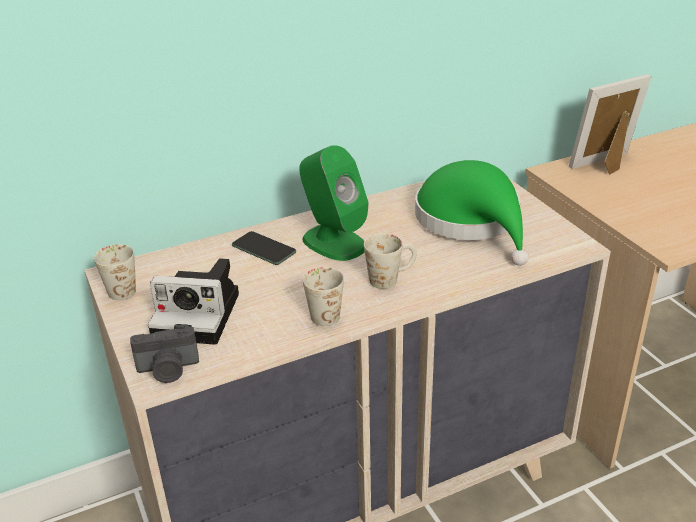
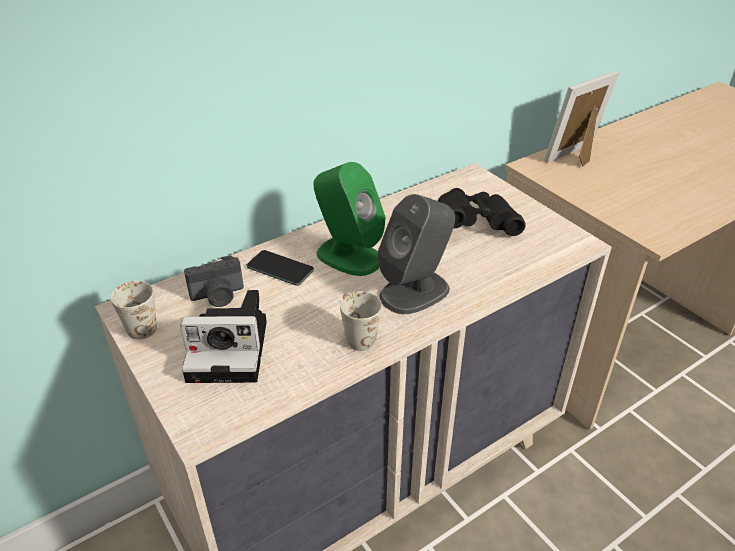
camera: 10 degrees left, 5 degrees up
(168, 370) = (212, 417): camera -> camera (218, 296)
(391, 278) = (415, 291): white mug -> grey speaker
(472, 221) = (476, 224): green hat -> black binoculars

